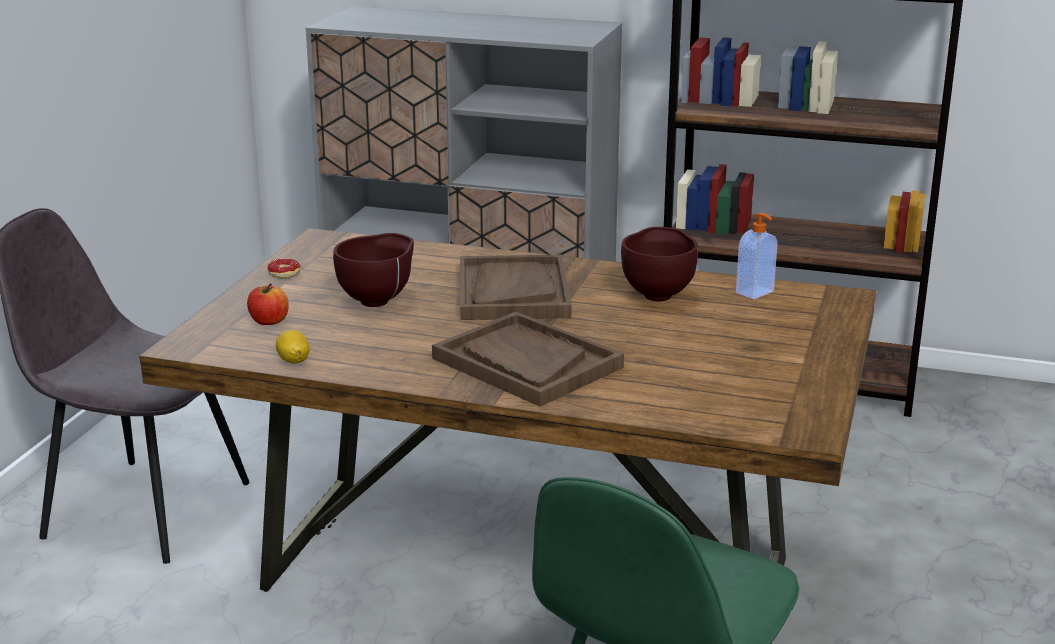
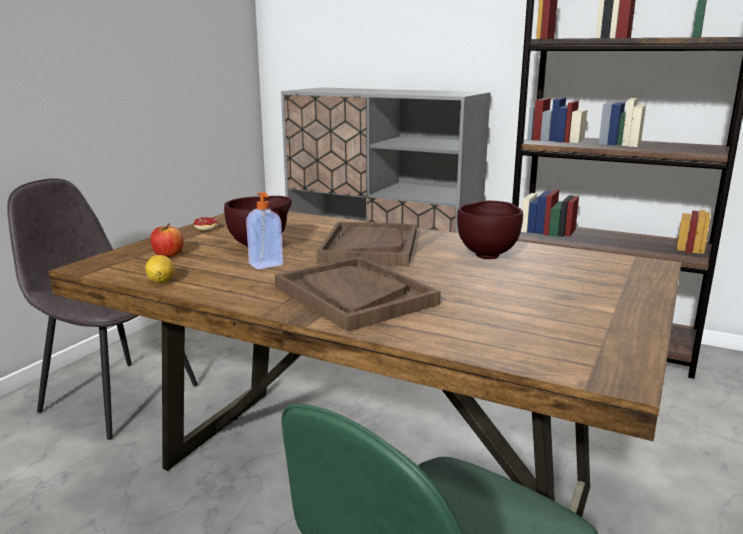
camera: 10 degrees right, 5 degrees down
(755, 293) = (572, 258): soap dispenser -> soap dispenser (266, 265)

